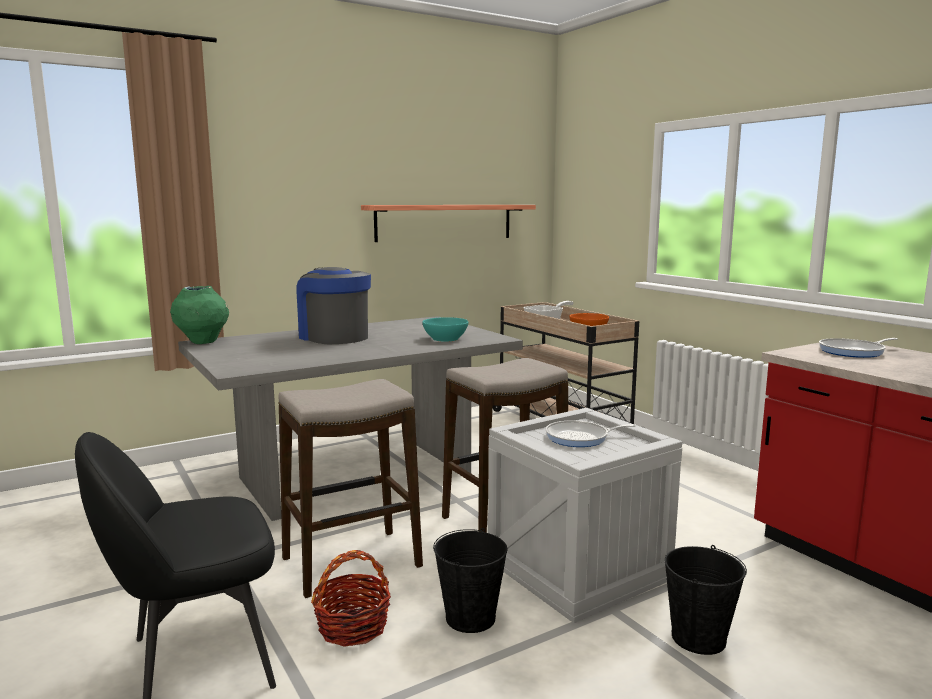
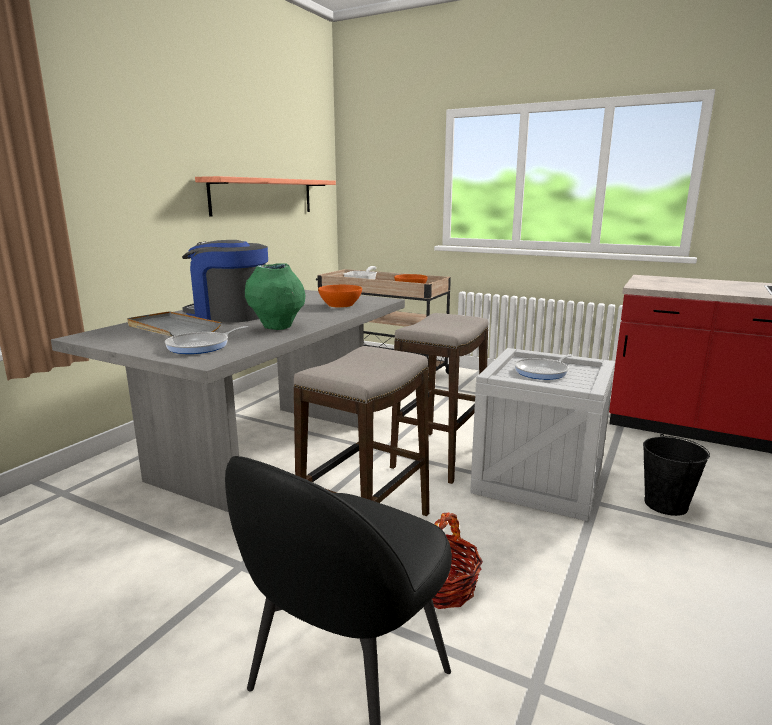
camera: 30 degrees left, 5 degrees up
(202, 342) = (88, 336): green vase -> green vase (277, 327)
(266, 343) = (172, 329): none -> grey tray
(445, 339) = (340, 305): turquoise bowl -> orange bowl
(471, 618) = (518, 543): black bucket -> none
(854, 352) = (666, 282): frying pan -> frying pan (201, 346)

